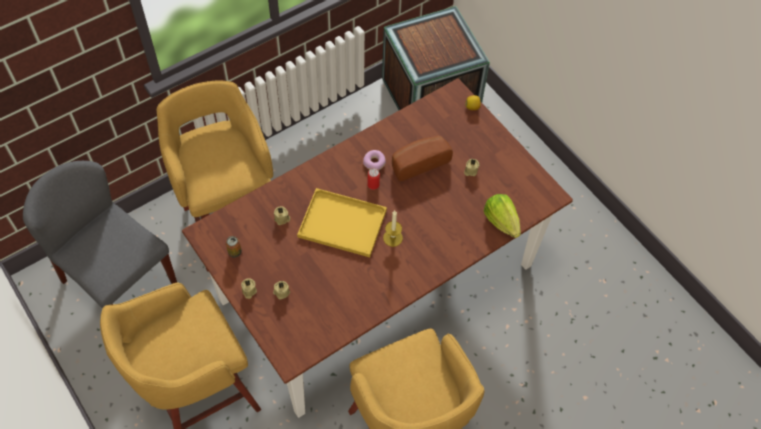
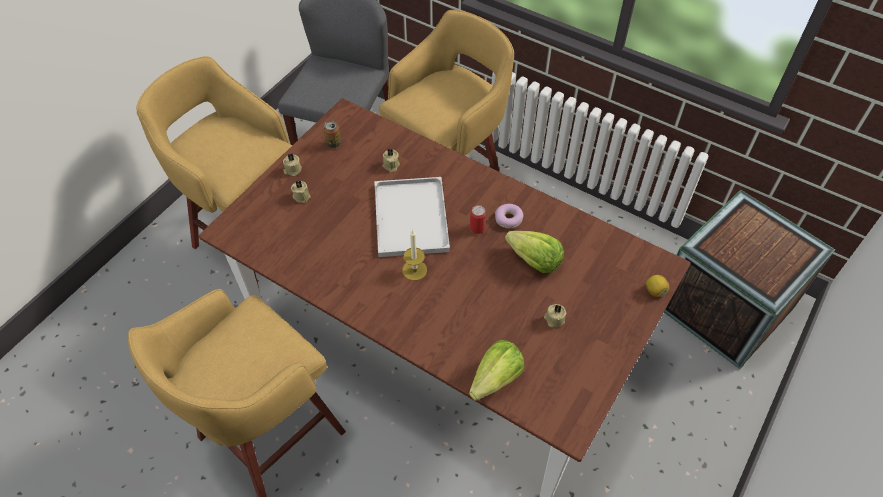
camera: 70 degrees right, 5 degrees down
(344, 223) = (412, 219): yellow tray -> white tray
(418, 162) = (534, 261): bread -> lettuce

